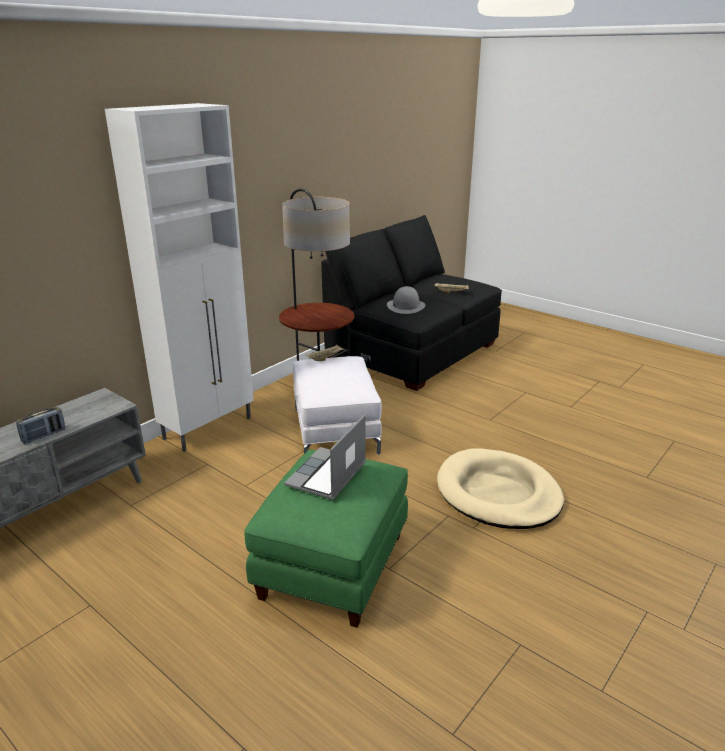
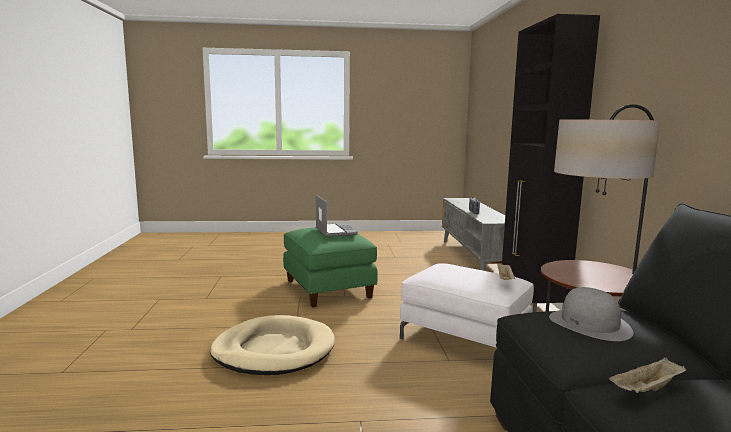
camera: 135 degrees right, 15 degrees down
(209, 428) = (531, 305): white cabinet -> black cabinet

